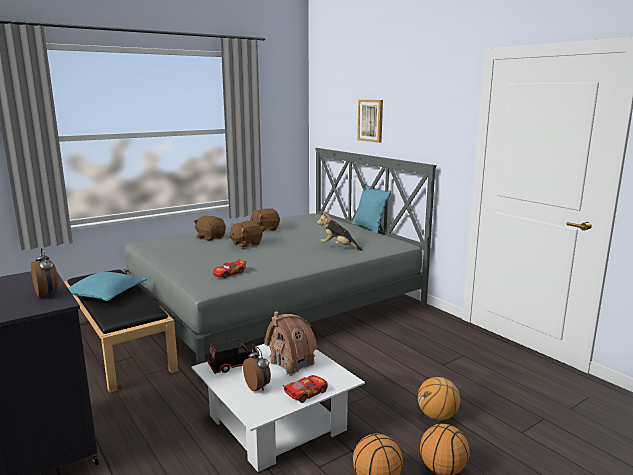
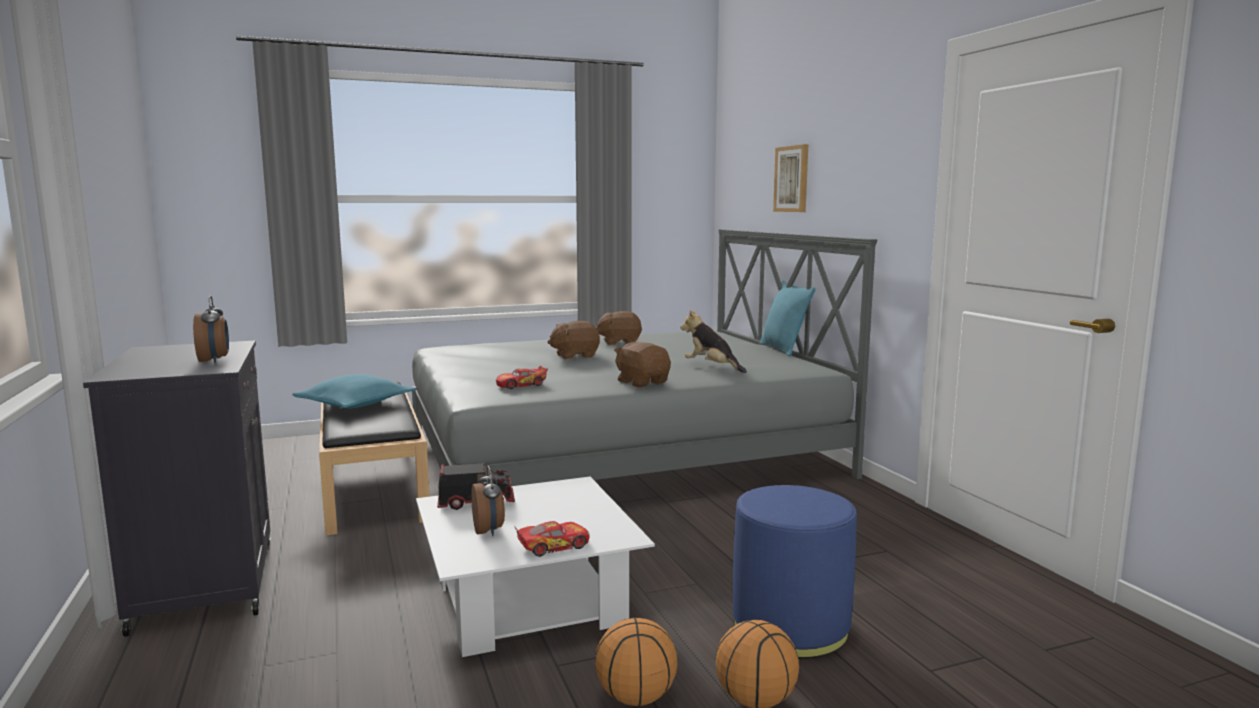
camera: 15 degrees right, 5 degrees down
(210, 237) = (532, 347): brown plush toy -> brown plush toy (642, 382)
(292, 363) = (560, 509): toy house -> none
(437, 416) = (790, 627): basketball -> blue ottoman

